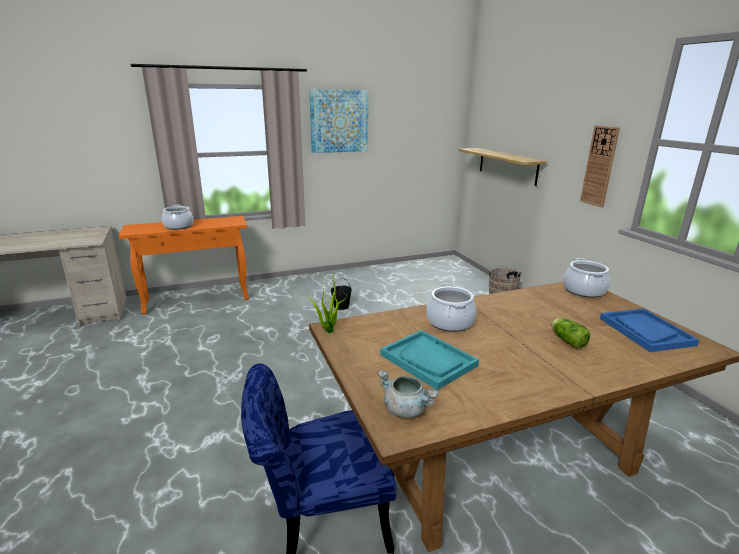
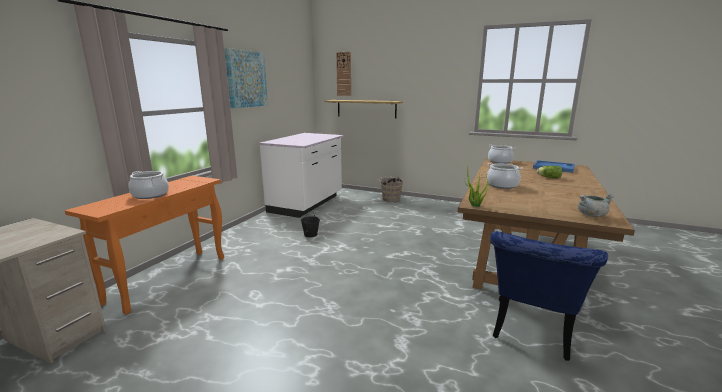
camera: 45 degrees left, 5 degrees down
(400, 273) = (307, 204): none -> white counter
(428, 360) = (542, 199): turquoise tray -> none
(599, 166) = (445, 99): wall clock -> wall clock (344, 74)

